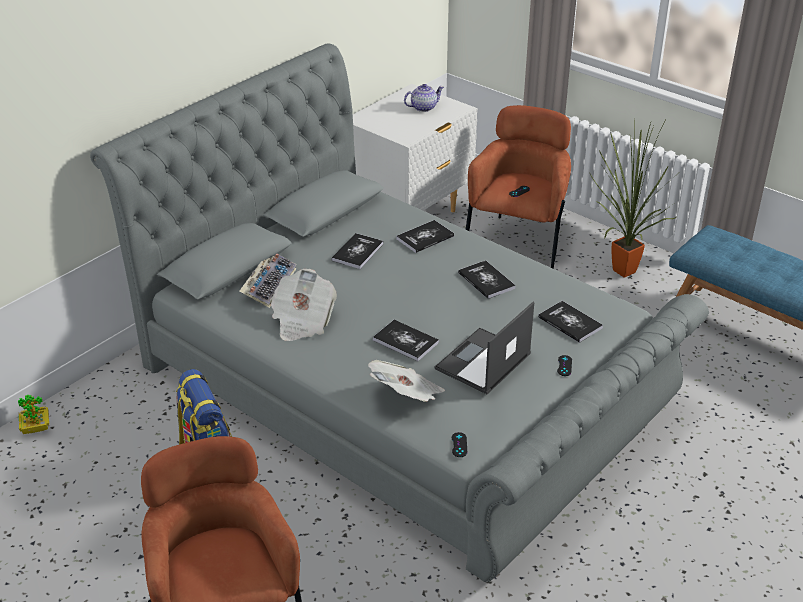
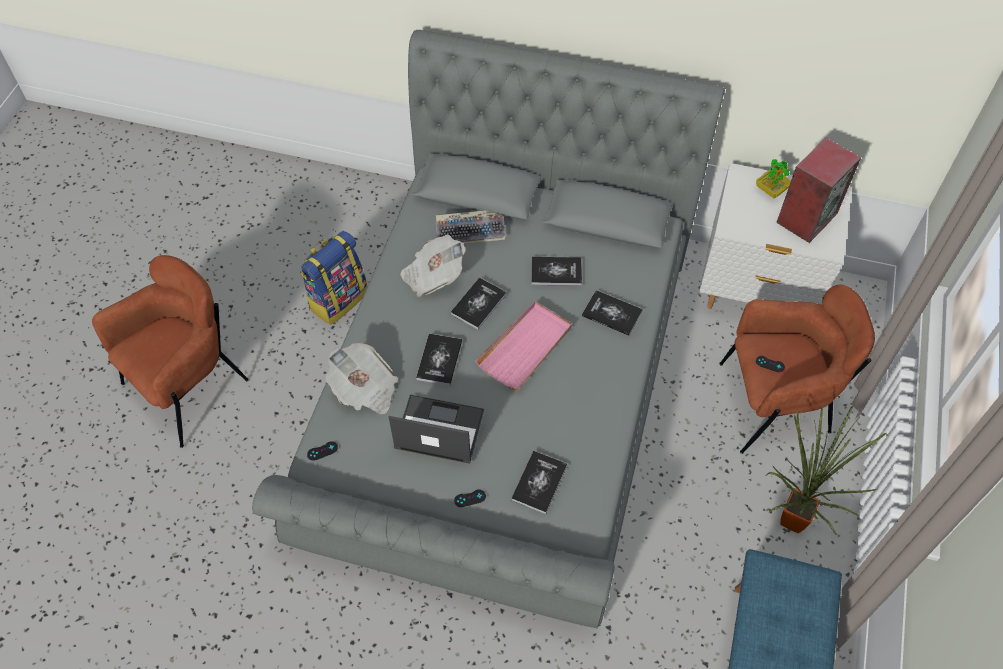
camera: 65 degrees right, 20 degrees up
(36, 428) = (326, 180): potted plant -> potted plant (771, 190)
(423, 107) = (806, 217): teapot -> speaker
(427, 290) = (525, 347): none -> pink tray
(486, 280) = (569, 389): book -> book (478, 304)

